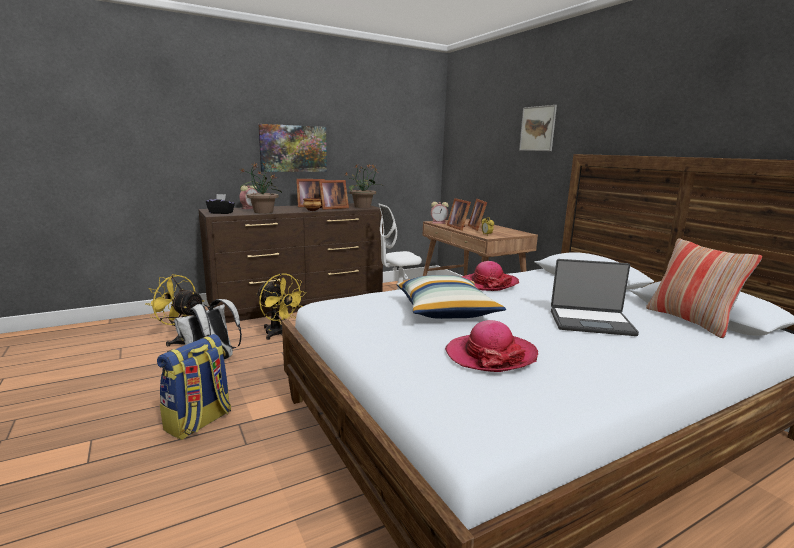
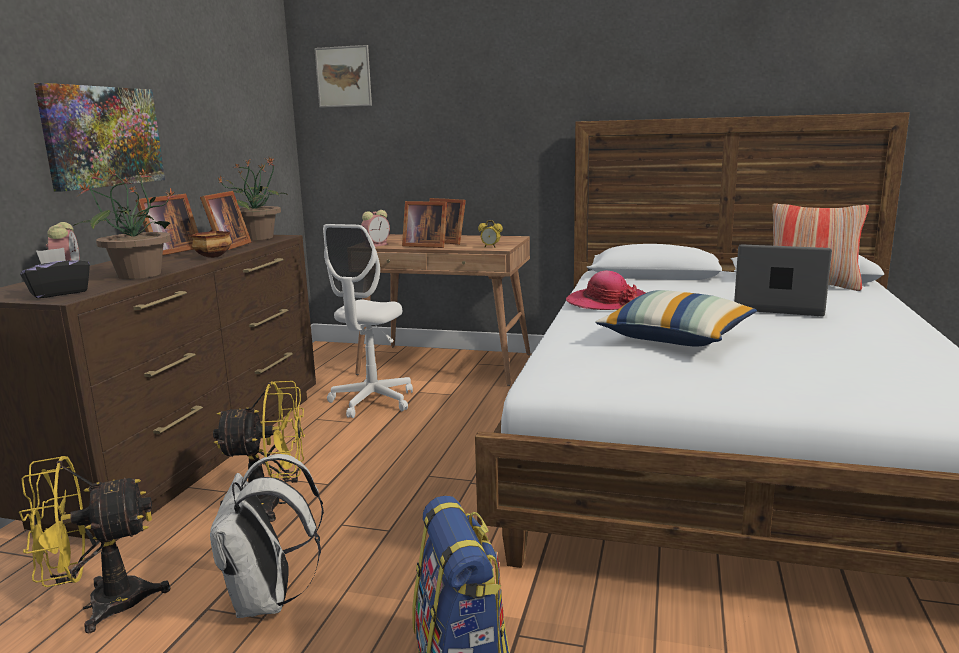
camera: 45 degrees left, 0 degrees up
(490, 355) = (826, 357): hat -> none
(537, 128) = (501, 89): picture -> picture (343, 77)
(590, 322) = (779, 307): laptop -> laptop turned 120 degrees counterclockwise

